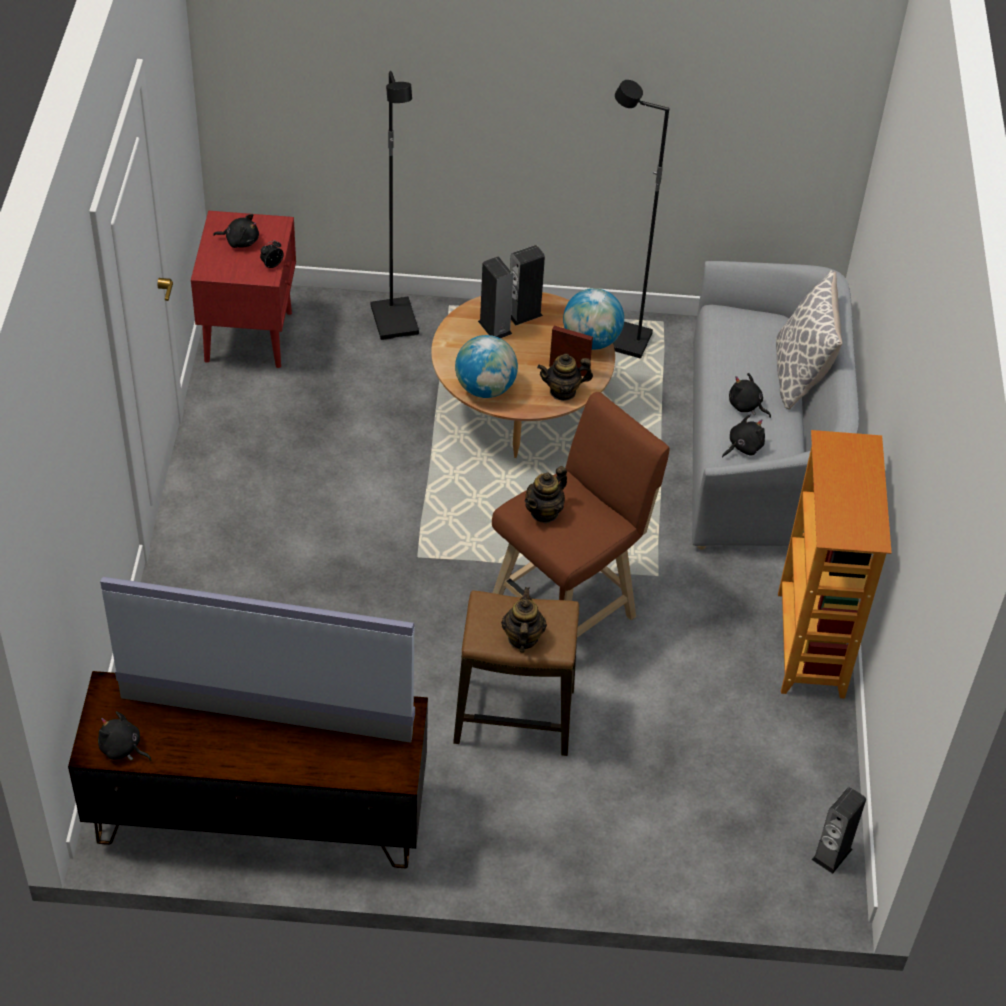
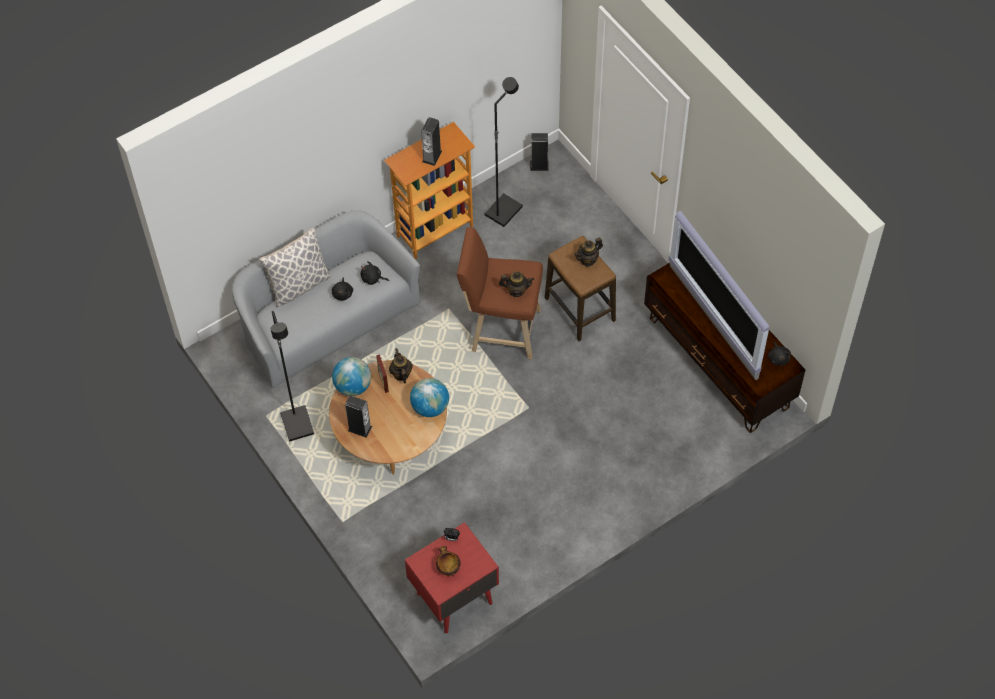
camera: 125 degrees left, 10 degrees up
(240, 241) = (447, 568): black plush toy -> bowl
(396, 321) = (378, 537): black floor lamp -> black floor lamp (503, 210)
(495, 327) = (382, 434): speaker -> speaker (432, 156)
(563, 391) = (401, 374): teapot -> teapot turned 150 degrees counterclockwise

